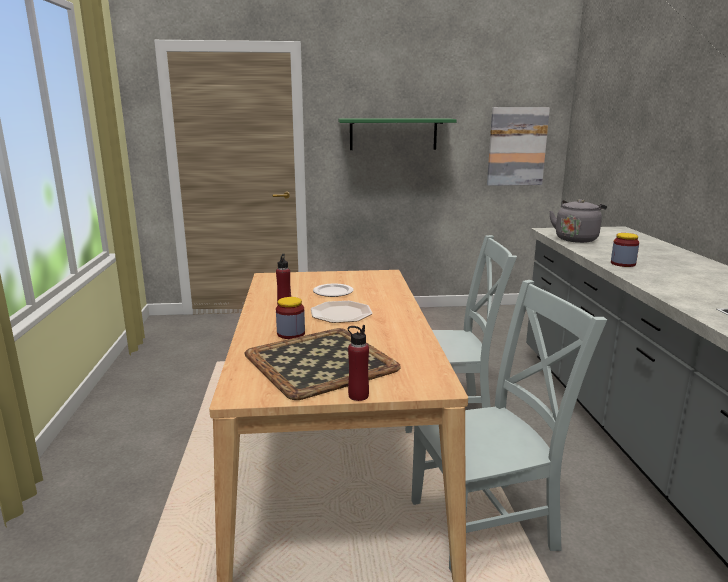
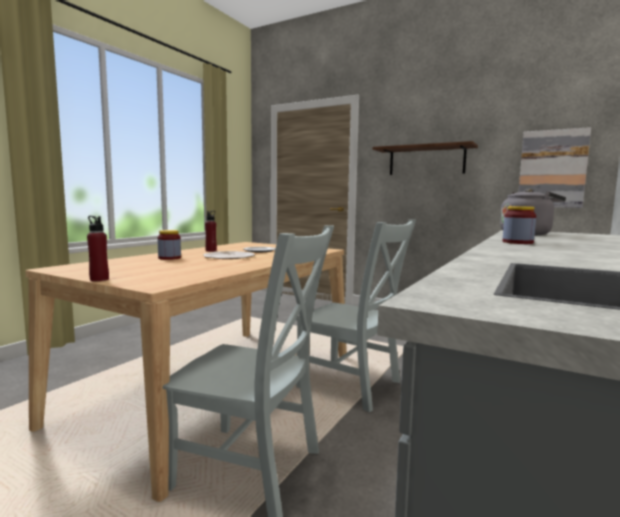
camera: 35 degrees right, 10 degrees down
(322, 362) = (139, 267): tray -> none
(393, 134) = (426, 161): green shelf -> brown shelf

